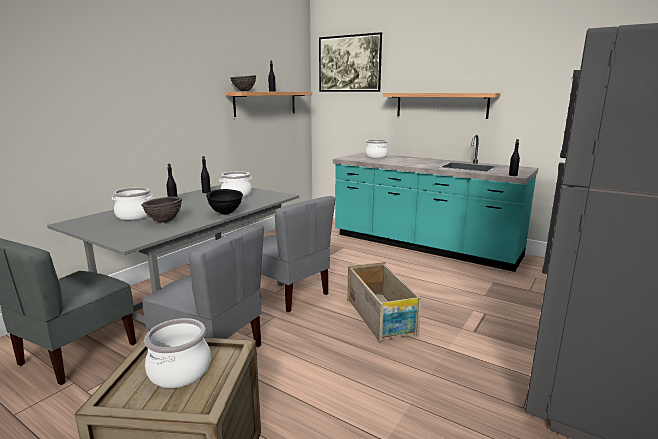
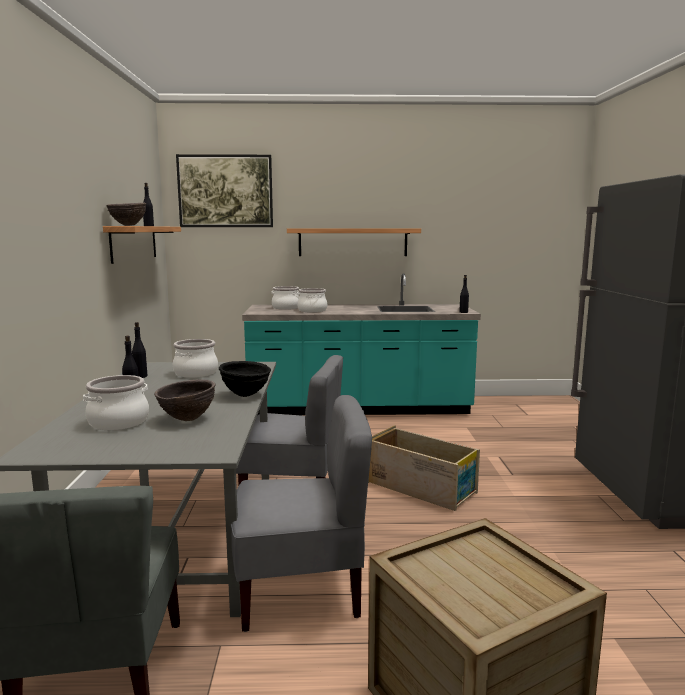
camera: 35 degrees left, 5 degrees down
(179, 371) = (476, 573): cooking pot -> cooking pot (312, 310)

